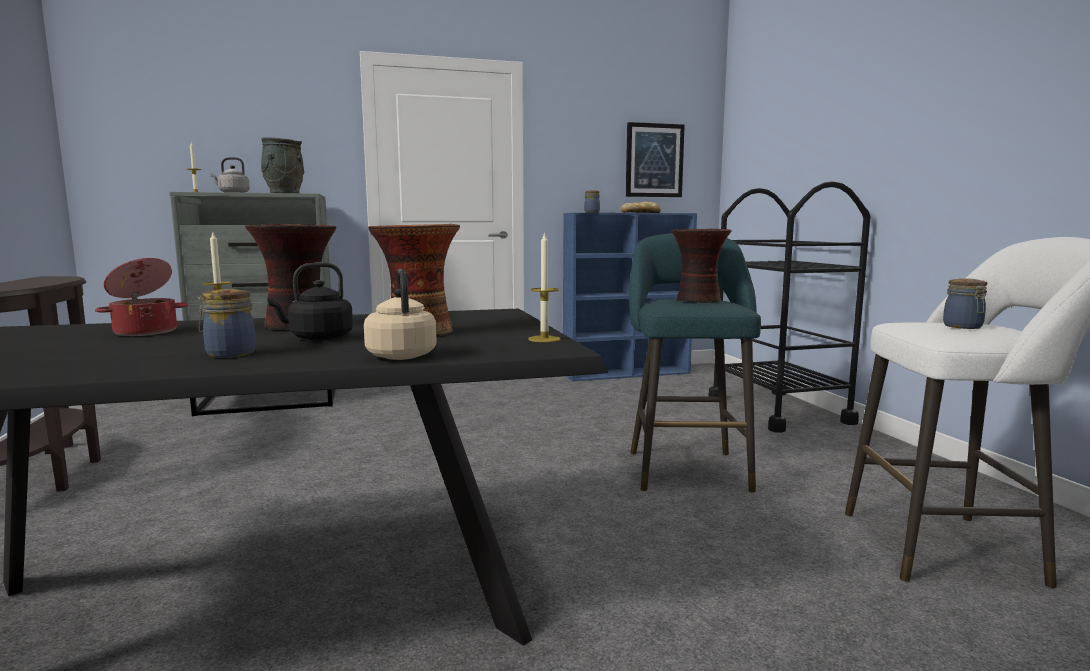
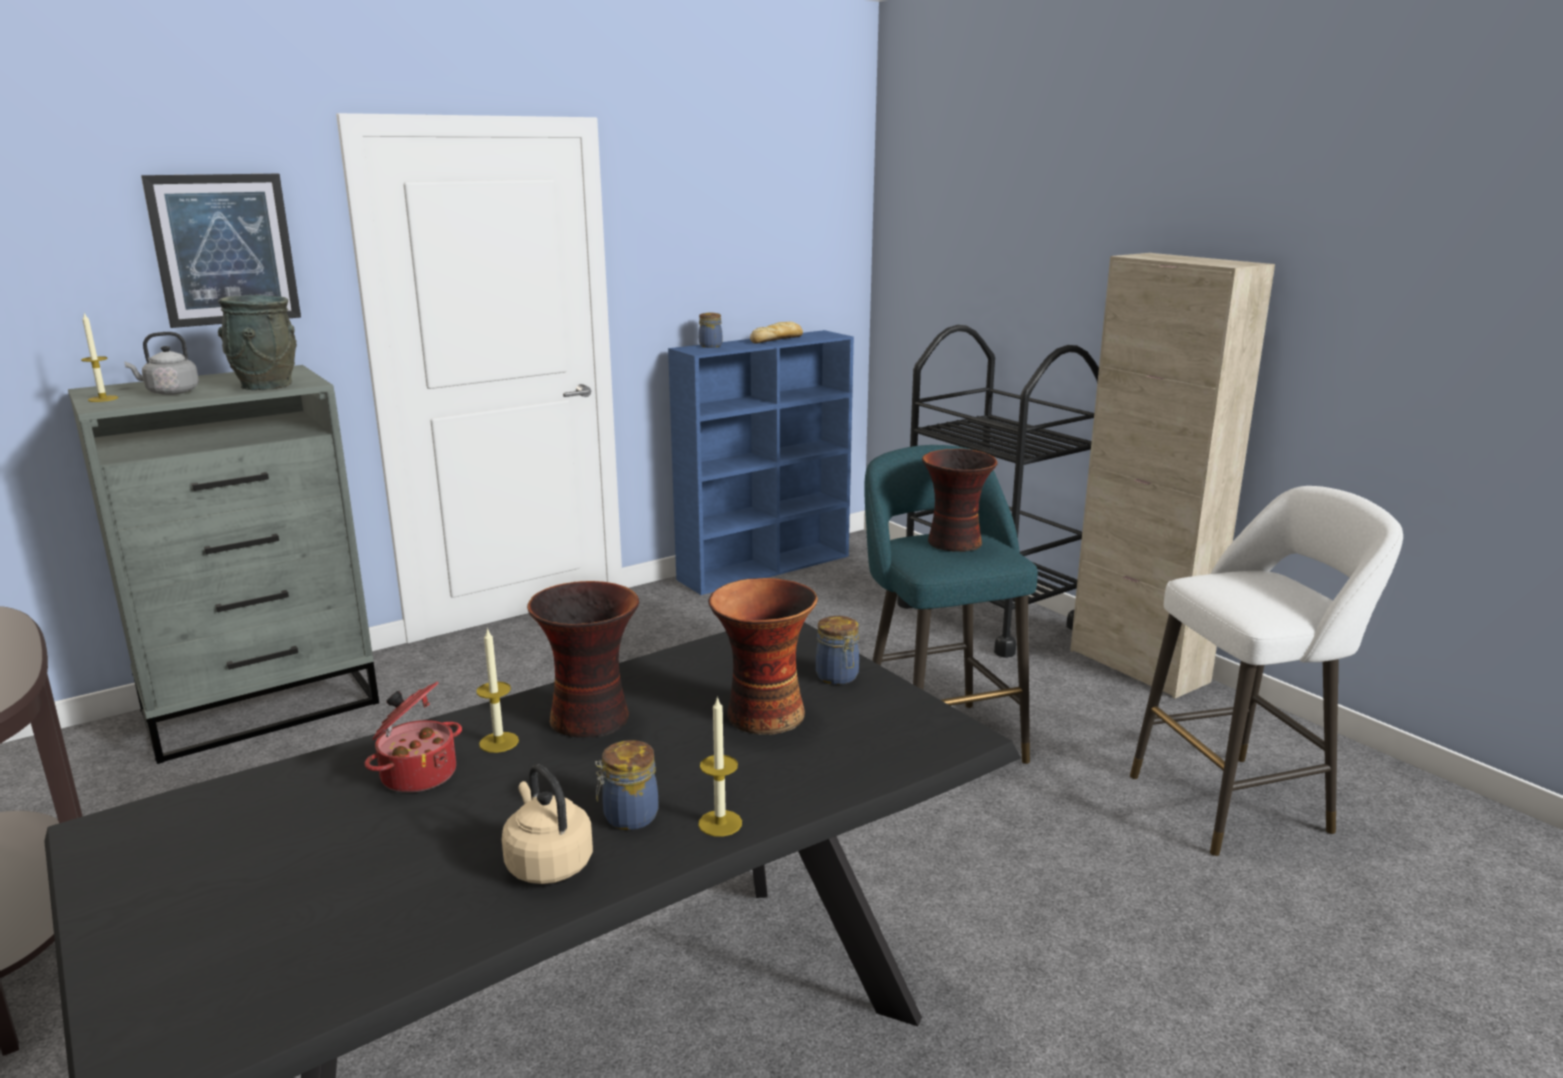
camera: 20 degrees left, 10 degrees up
(318, 338) = (669, 753): black kettle -> none
(401, 355) = (822, 782): beige kettle -> beige kettle (547, 863)
(544, 339) = (919, 709): candle -> candle (720, 823)
(654, 160) = (786, 255): picture -> picture (224, 249)
(893, 450) = (1138, 666): none -> beige cabinet
(963, 327) = (1264, 592): jar -> jar (838, 677)

